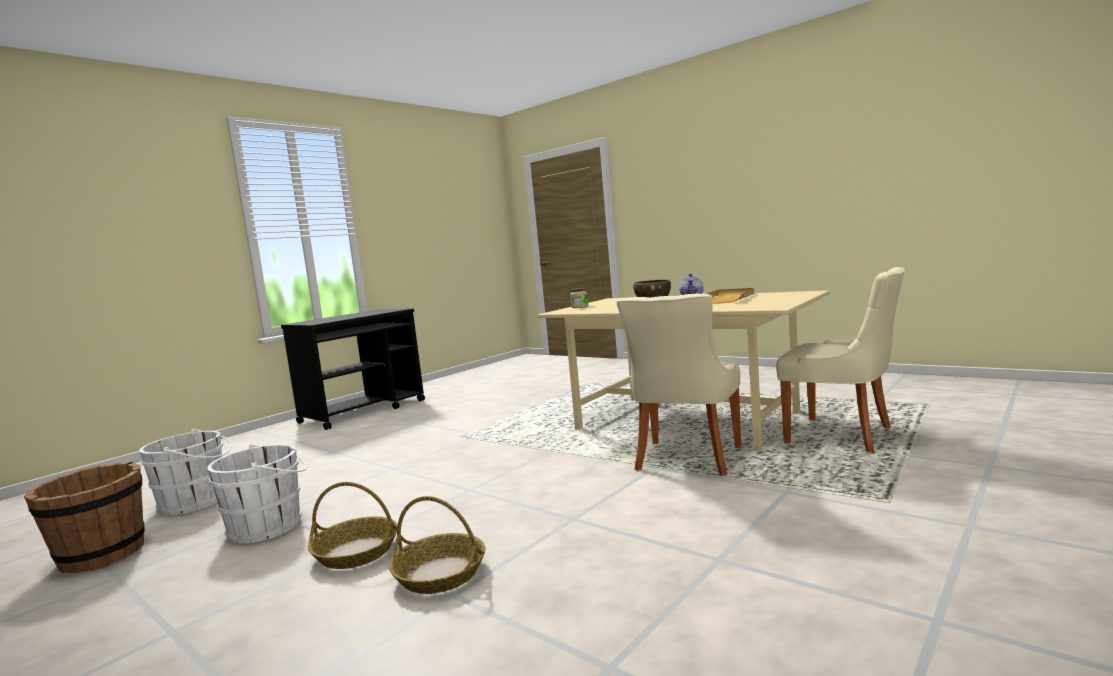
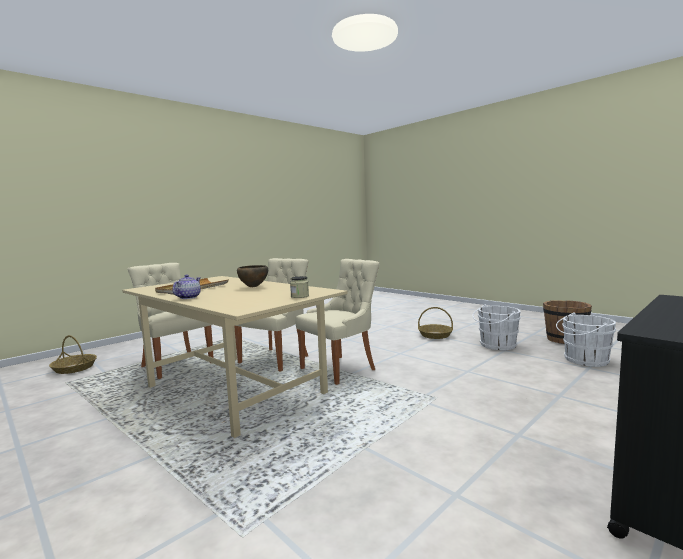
camera: 175 degrees left, 0 degrees up
(439, 574) = (396, 329): basket -> basket (75, 368)
(569, 455) = (340, 368): none -> beige chair

